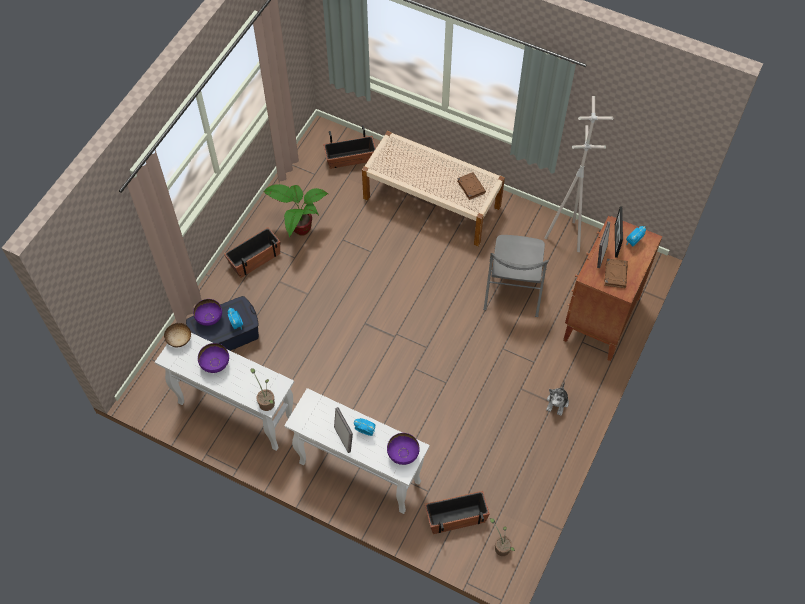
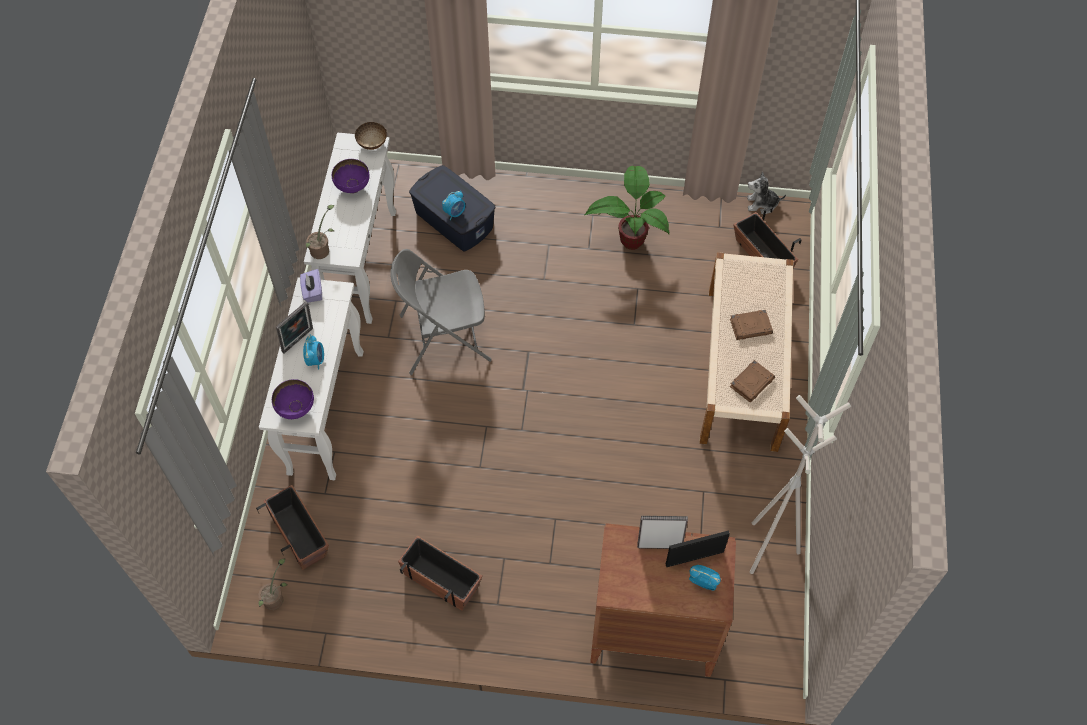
camera: 70 degrees right, 0 degrees up
(210, 319) = (451, 186): purple bowl -> none
(255, 259) = (568, 210): planter -> planter (441, 580)
(302, 418) = (312, 292): none -> purple tissue box
(513, 288) = (654, 505): grey chair -> grey chair (445, 337)
(557, 403) = (499, 610): plush toy -> plush toy (762, 204)
(615, 274) = (636, 571): brown book -> brown book (751, 326)

